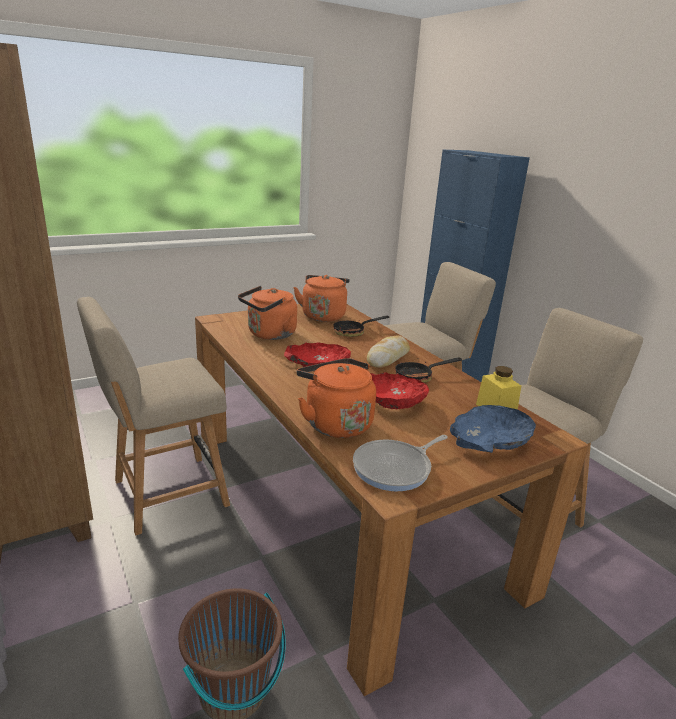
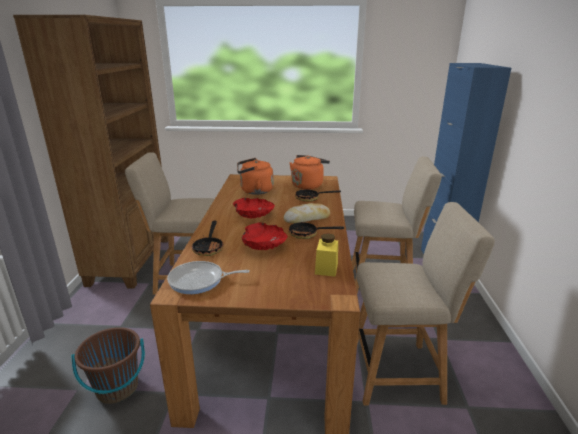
camera: 35 degrees right, 0 degrees up
(335, 423) = (209, 247): orange kettle -> frying pan
(489, 441) = (286, 285): blue bowl -> none

